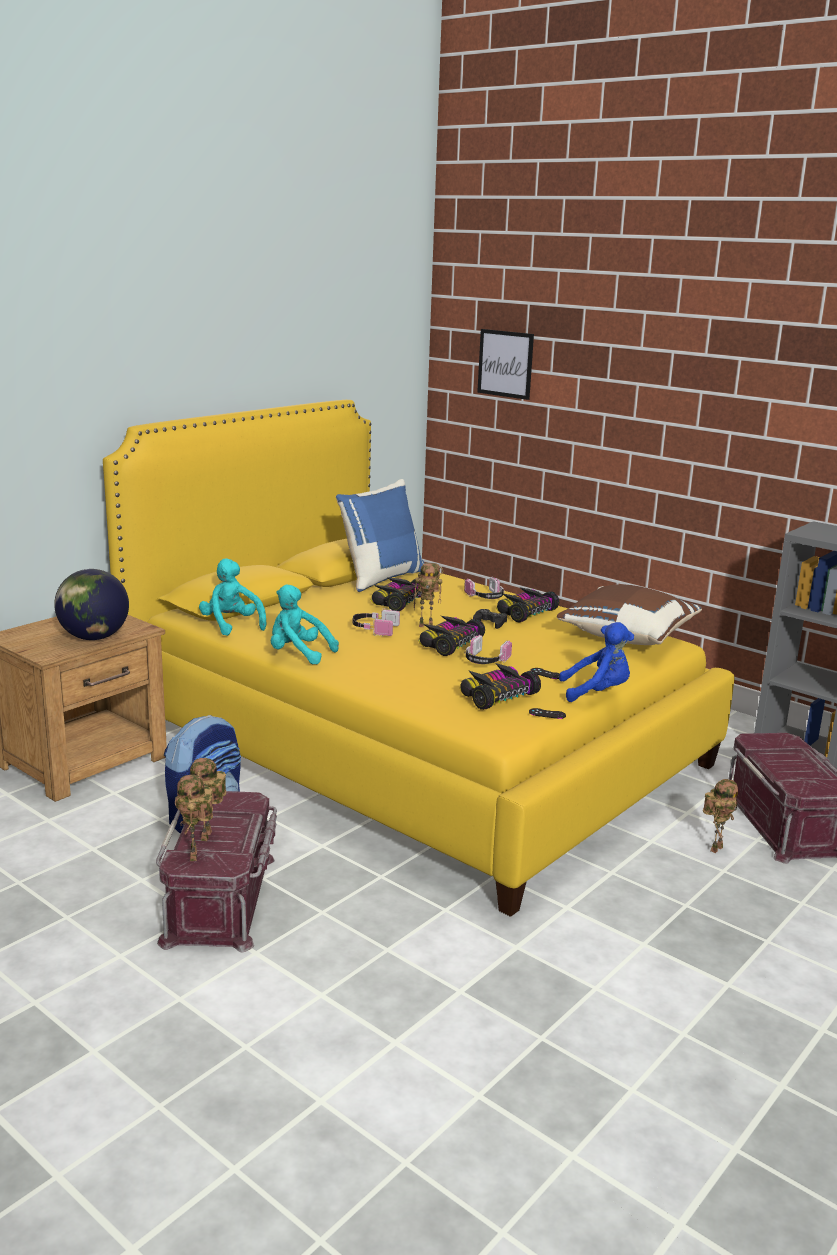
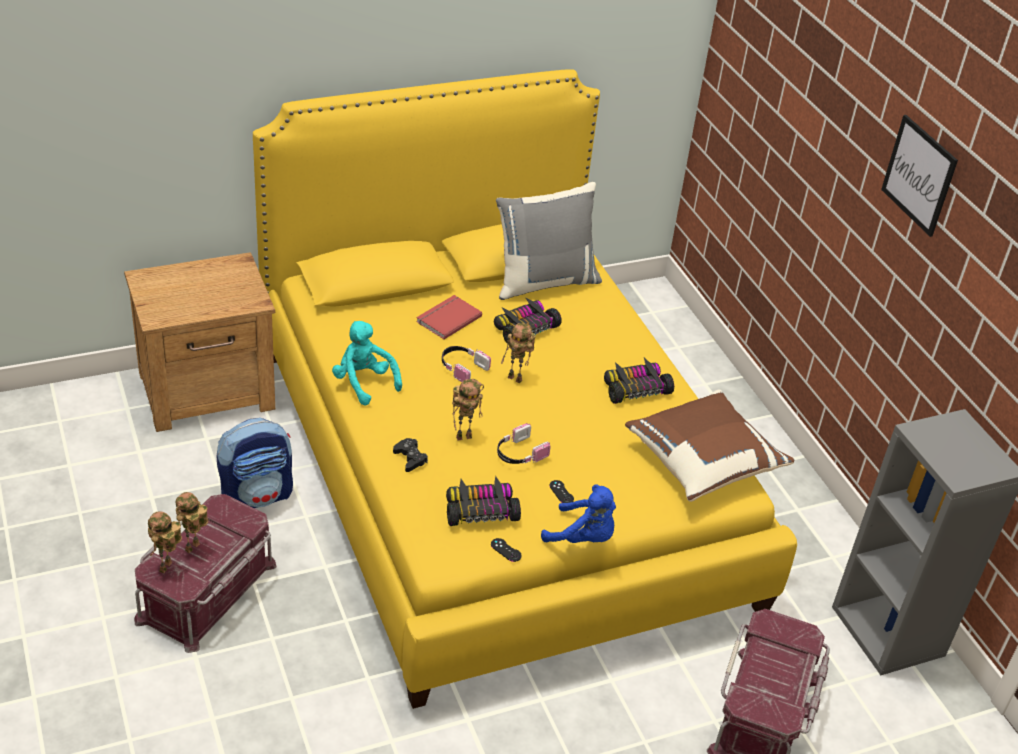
camera: 25 degrees right, 20 degrees up
(93, 637) = (208, 303): globe -> none
(231, 625) = (341, 318): turquoise plush toy -> none
(327, 608) = (447, 318): none -> red book
(381, 578) = (544, 281): blue pillow -> grey pillow
(449, 644) = (510, 416): toy car -> none
(486, 597) = (620, 348): headphones -> none
(490, 623) = (583, 394): black game controller -> black game controller (410, 458)
(505, 364) = (770, 63): picture -> picture (919, 175)
(715, 848) = (664, 713): toy robot -> toy robot (464, 436)

